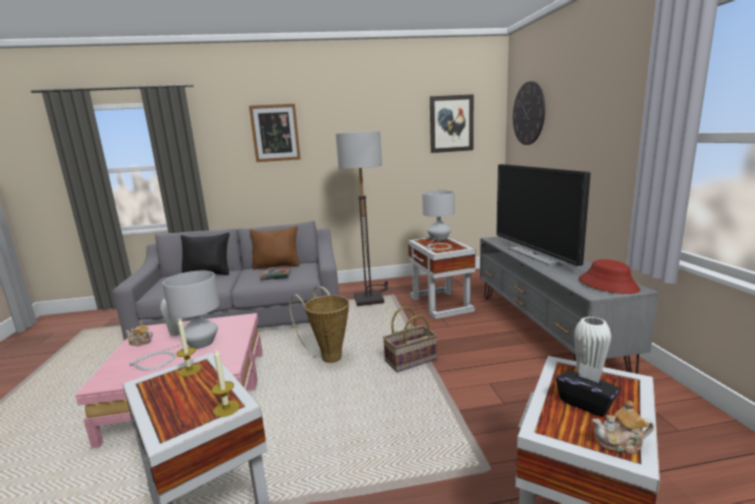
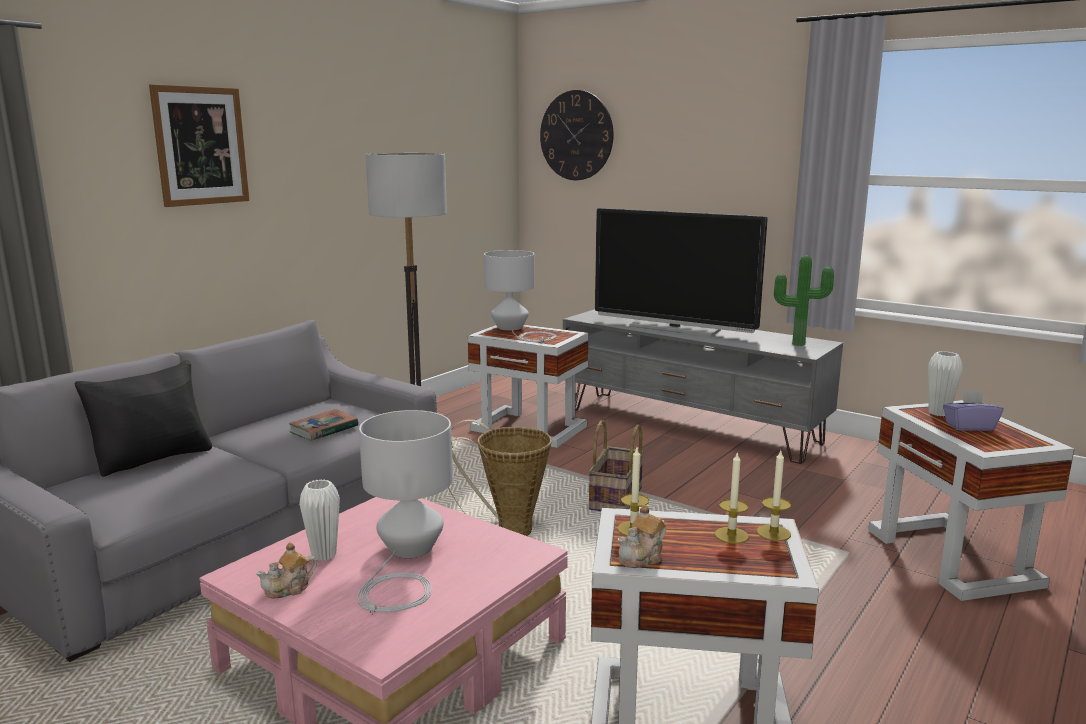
camera: 45 degrees left, 0 degrees up
(209, 398) = (731, 535): none -> candle
(277, 266) = (279, 416): brown pillow -> none
(451, 124) = (461, 143): picture -> none
(585, 403) = (969, 426): black tissue box -> purple tissue box
(608, 284) = (798, 343): red hat -> potted plant
(620, 443) = (1028, 439): teapot -> teapot (642, 557)

